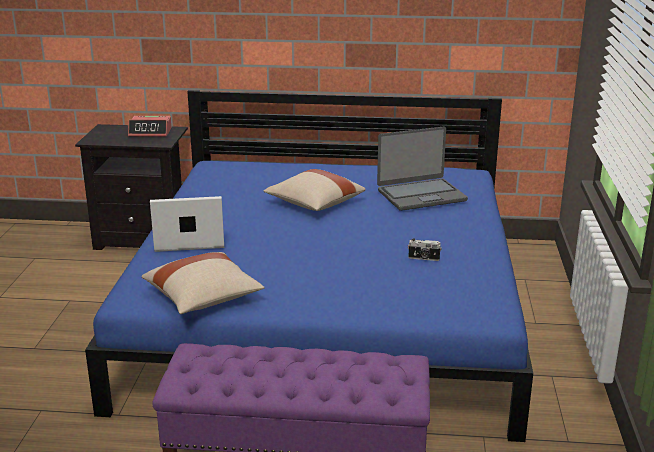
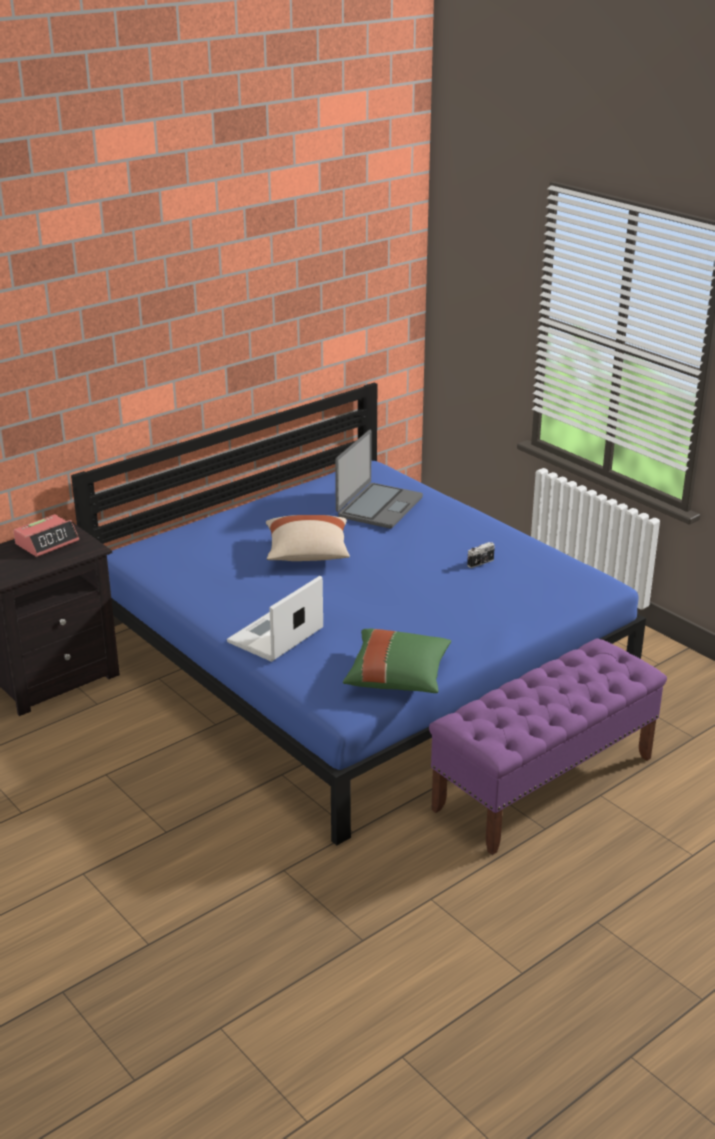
camera: 45 degrees left, 5 degrees up
(204, 299) = (398, 677): beige pillow -> green pillow

